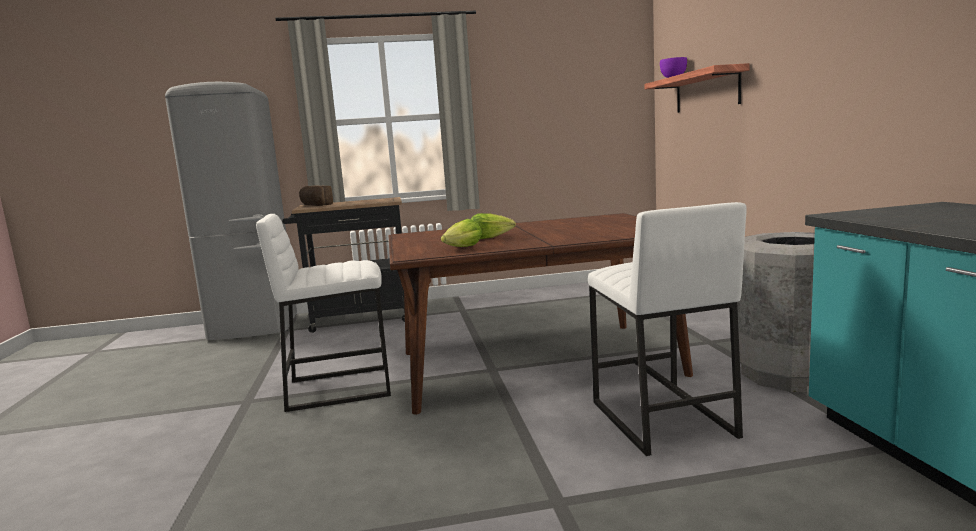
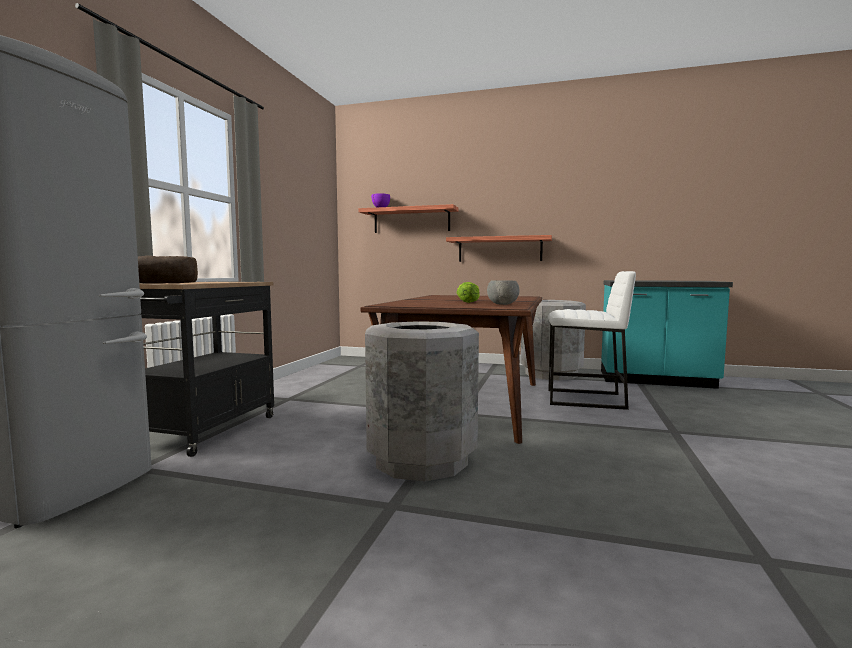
camera: 65 degrees left, 5 degrees down
(339, 388) = (420, 461): white stool -> grey trash can
(463, 248) = (502, 304): lettuce -> grey bowl
(794, 132) = (499, 249): none -> shelf

